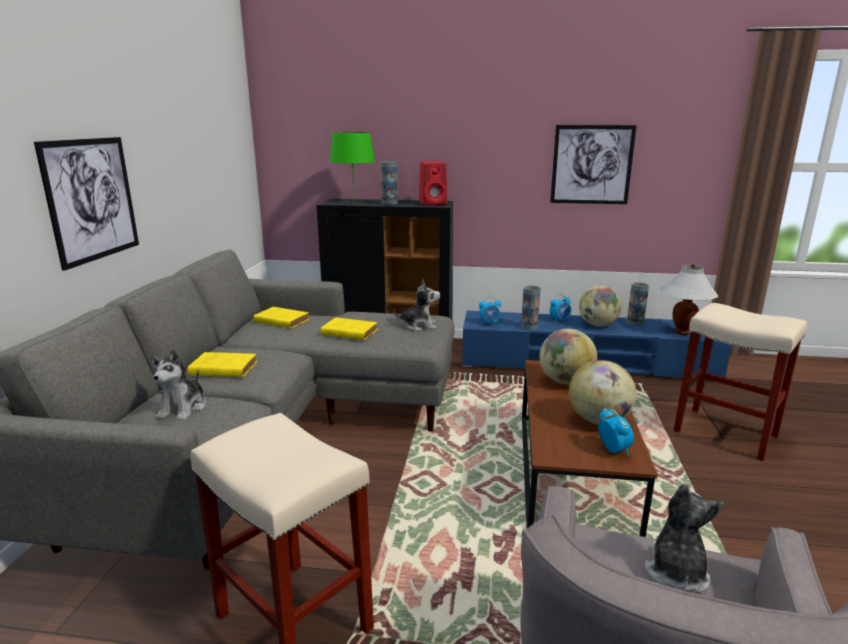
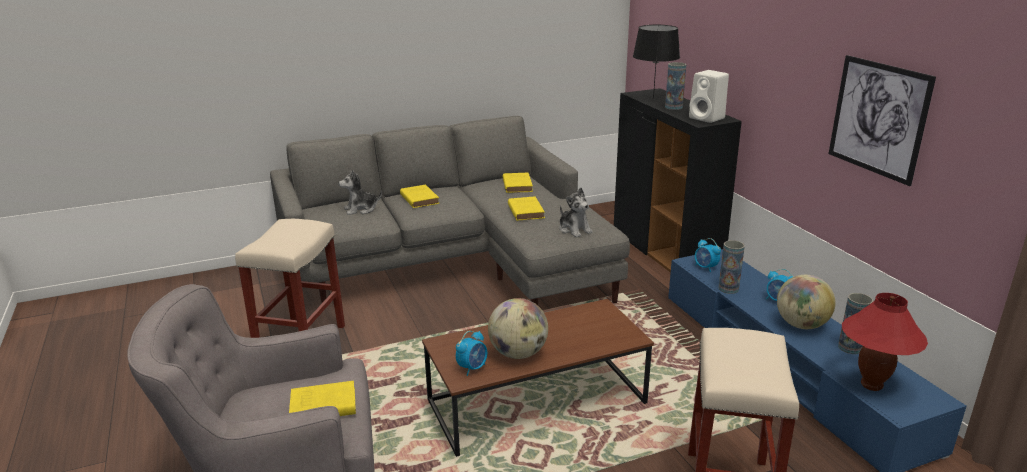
camera: 60 degrees right, 5 degrees up
(92, 199) = (394, 64): picture -> none
(354, 202) = (653, 98): green table lamp -> black table lamp
(433, 203) = (707, 118): red speaker -> white speaker
(565, 381) = (580, 325): globe -> none
(676, 571) = (321, 406): plush toy -> yellow book
(682, 332) = (871, 385): white table lamp -> red table lamp

